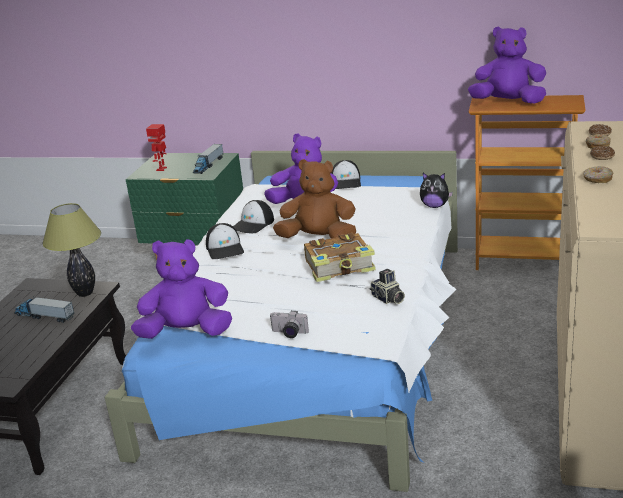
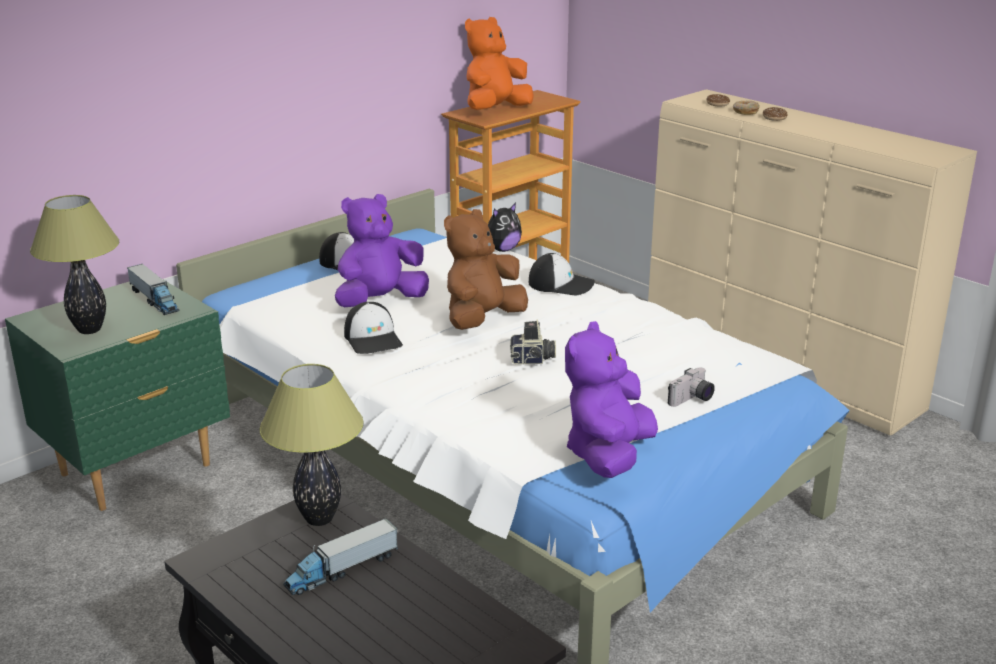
camera: 60 degrees left, 0 degrees up
(162, 169) = (90, 330): toy robot -> table lamp
(225, 249) = (417, 373): cap -> cap (561, 284)
(340, 267) = (580, 329): book -> none
(387, 299) = (687, 332): camera -> camera (532, 360)
(508, 102) = (495, 110): purple plush toy -> orange plush toy
(597, 179) = (824, 132): donut -> none

